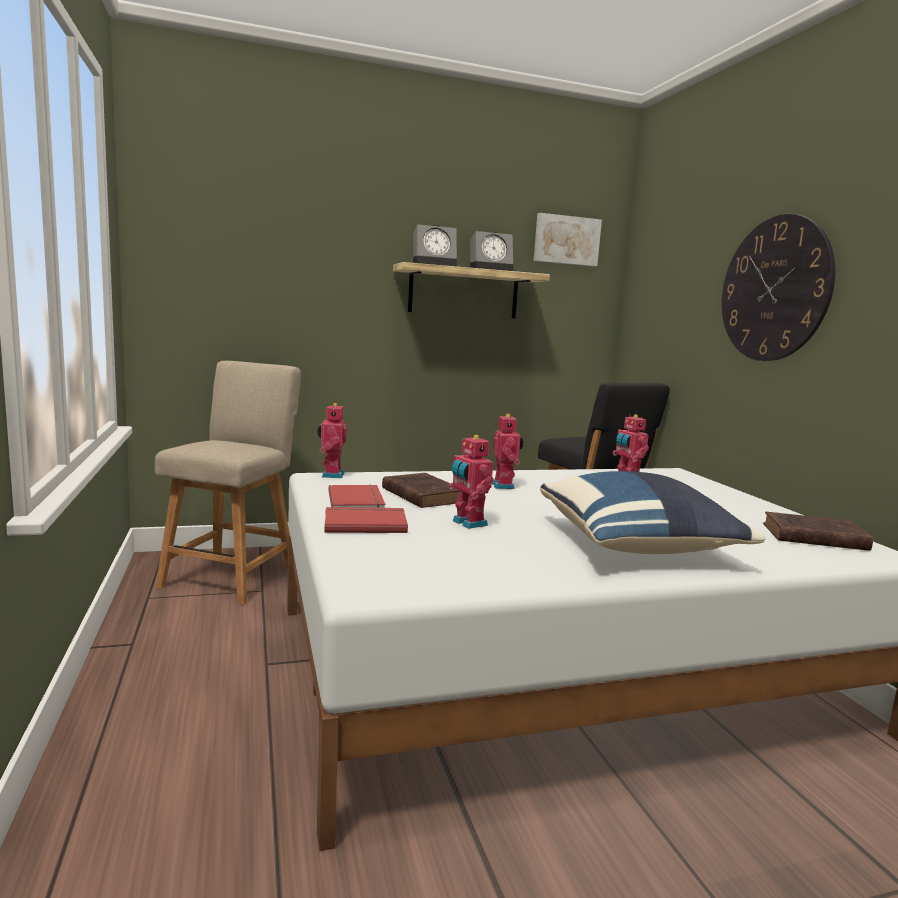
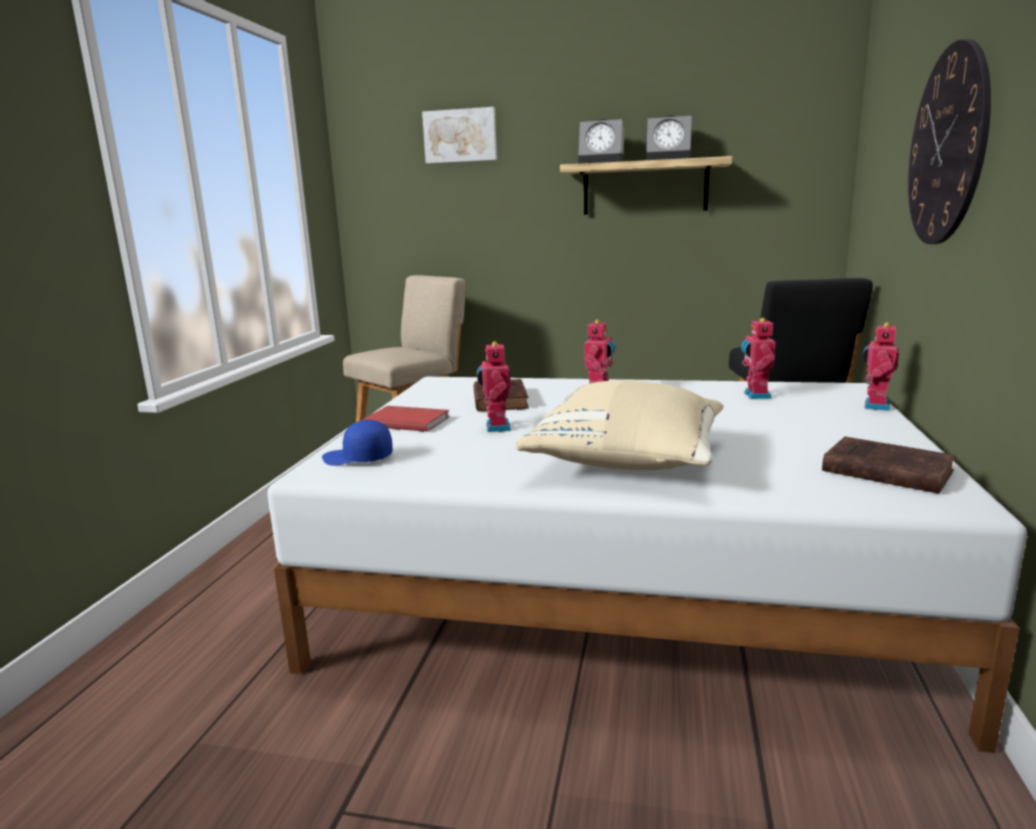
camera: 30 degrees right, 5 degrees up
(331, 475) = (451, 379): toy robot -> toy robot (874, 406)
(358, 501) = (433, 403): red book -> none
(384, 569) = (358, 458): none -> blue cap
(566, 240) = (771, 110): picture -> picture (460, 136)
(638, 546) = (628, 461): blue pillow -> beige pillow

